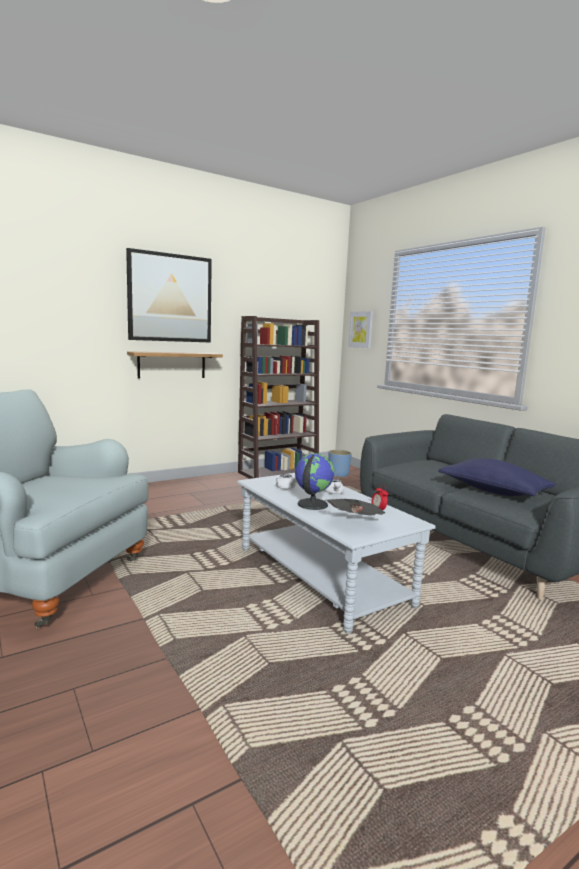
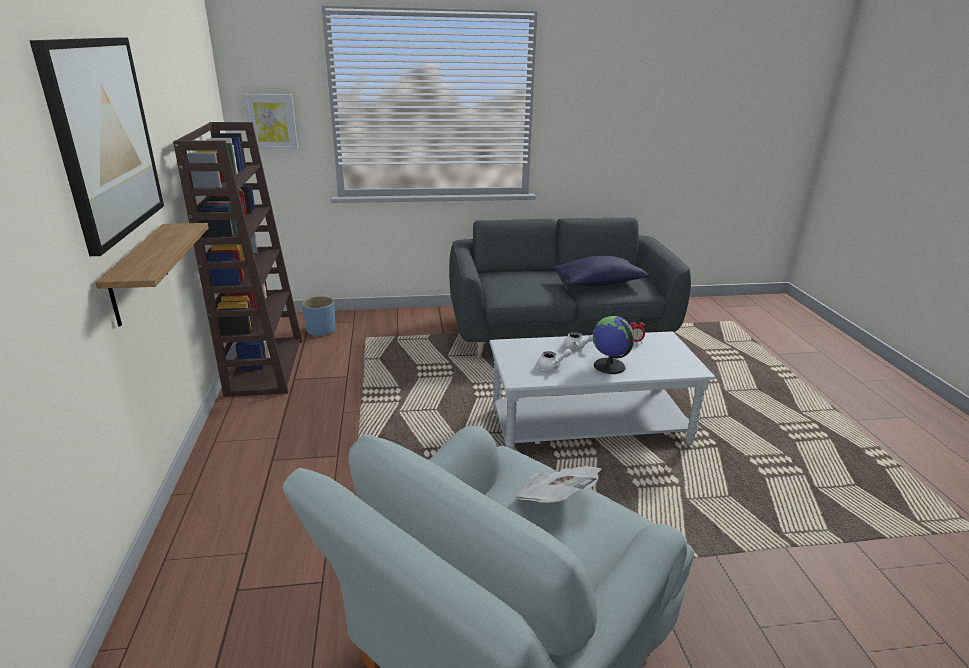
camera: 65 degrees left, 15 degrees up
(355, 523) = (664, 360): newspaper -> newspaper (554, 500)

